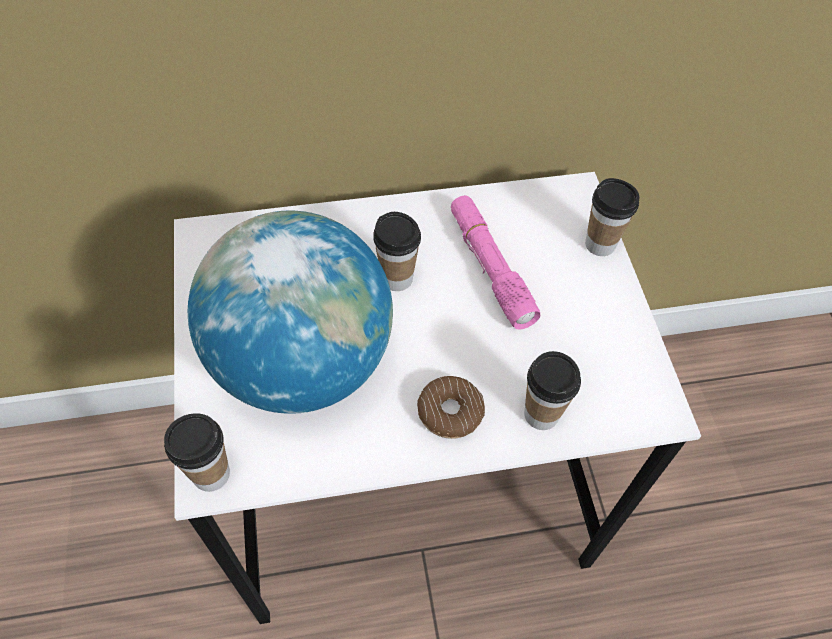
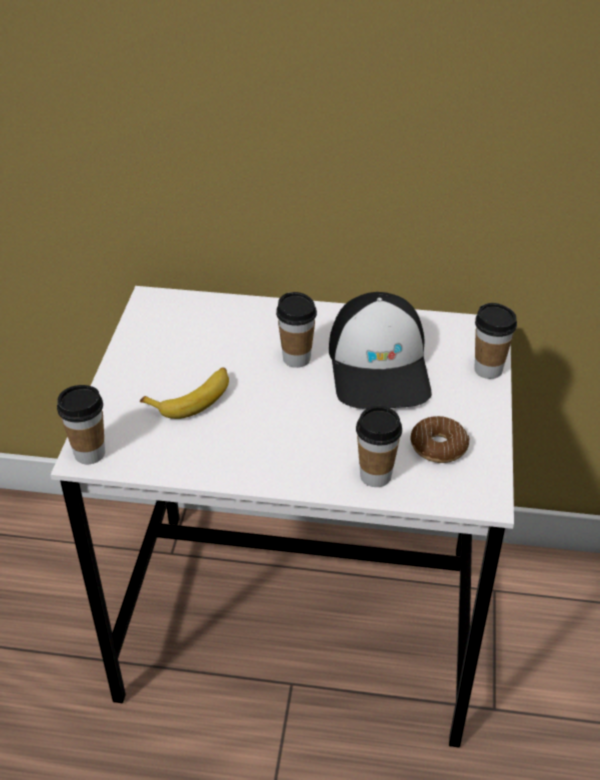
camera: 20 degrees right, 15 degrees down
(302, 362) = (192, 398): globe -> banana
(450, 412) = (298, 457): donut -> donut (438, 446)
(490, 267) = (380, 367): pink flashlight -> cap

